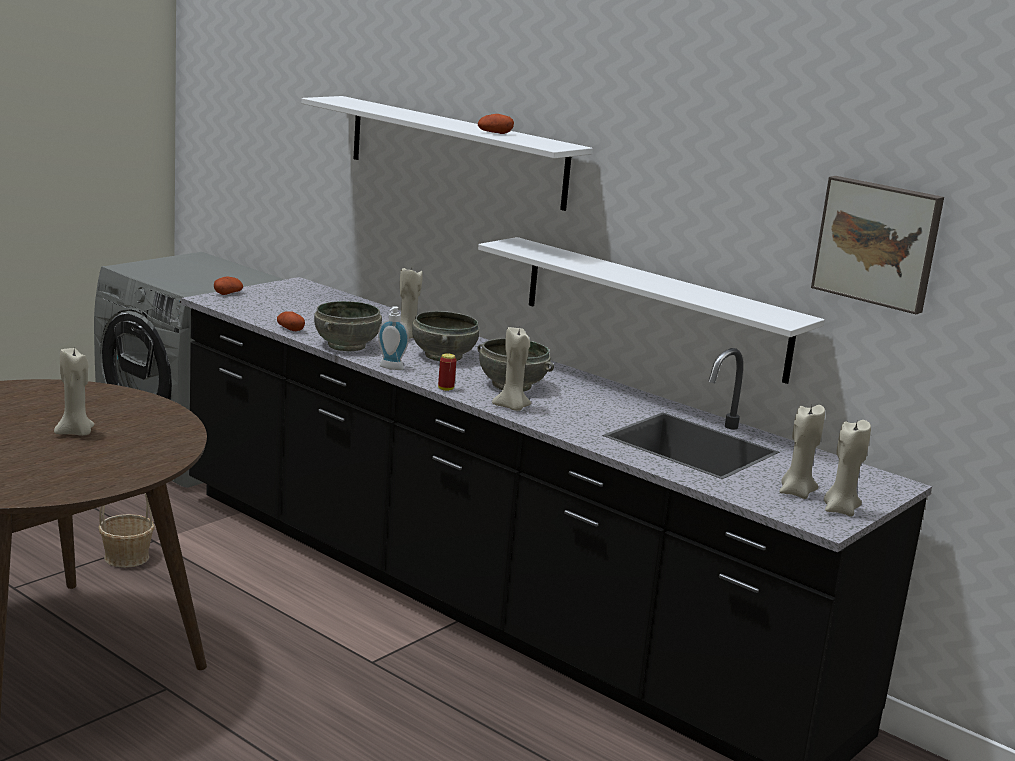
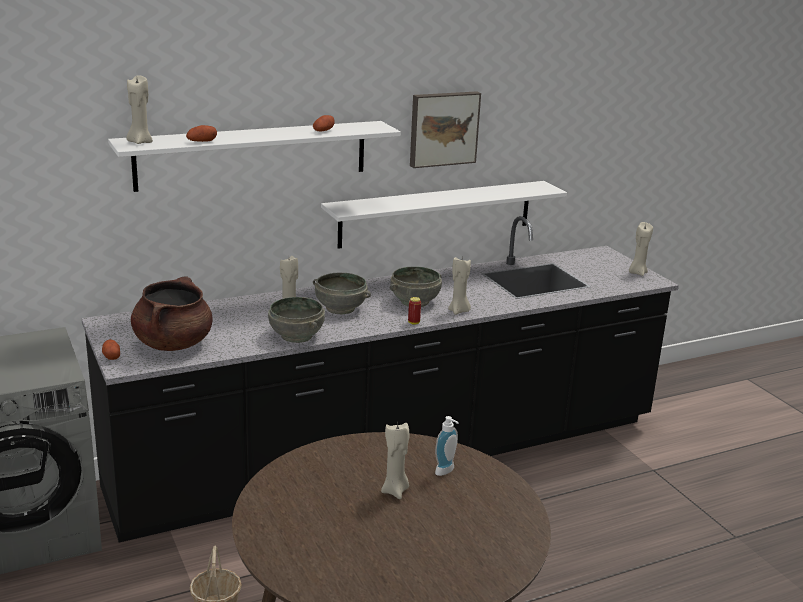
camera: 65 degrees left, 5 degrees up
(276, 308) = (173, 344): none -> brown cooking pot
(290, 329) = (240, 349): potato -> potato (201, 141)
(390, 368) = (359, 331): soap dispenser -> soap dispenser (447, 471)
(796, 493) = (613, 275): beige candle -> beige candle (140, 142)
(878, 243) = (570, 128): picture -> picture (443, 128)

